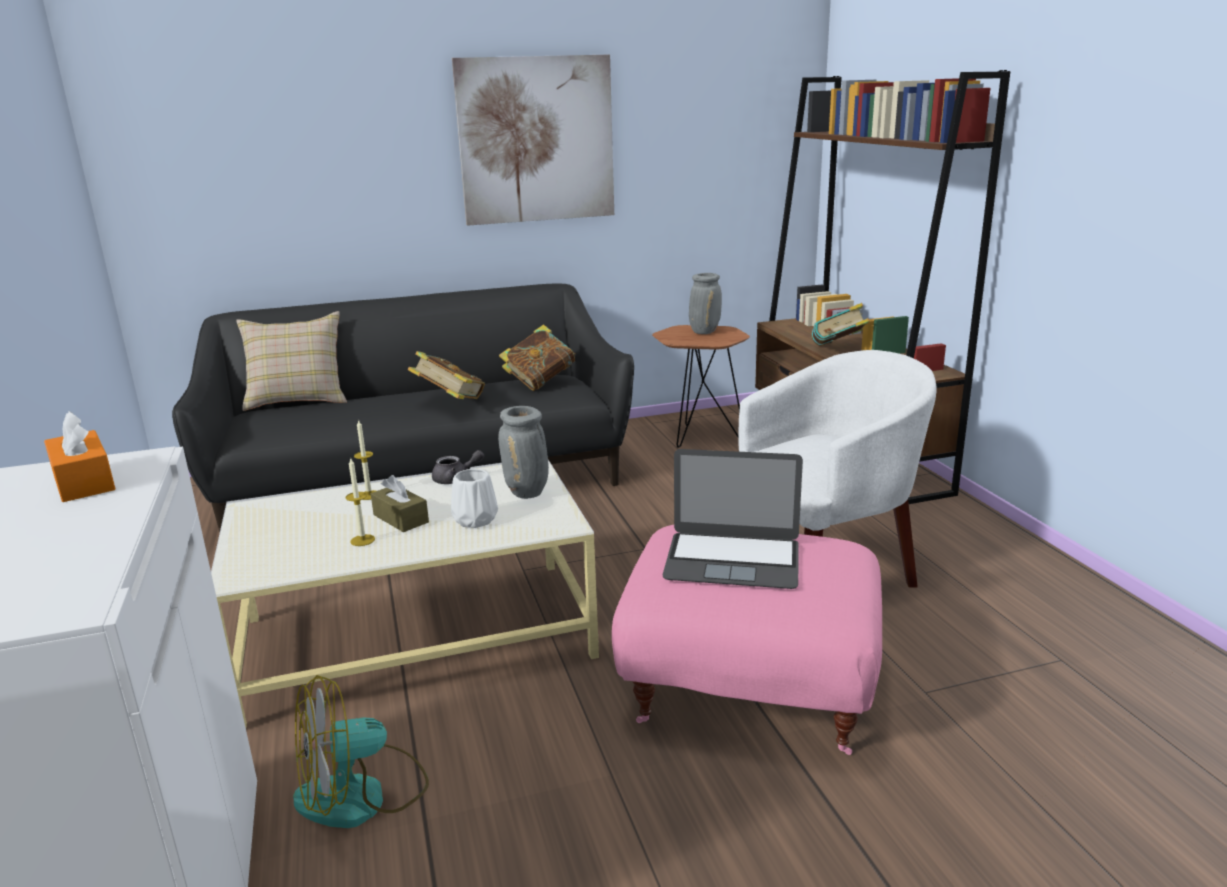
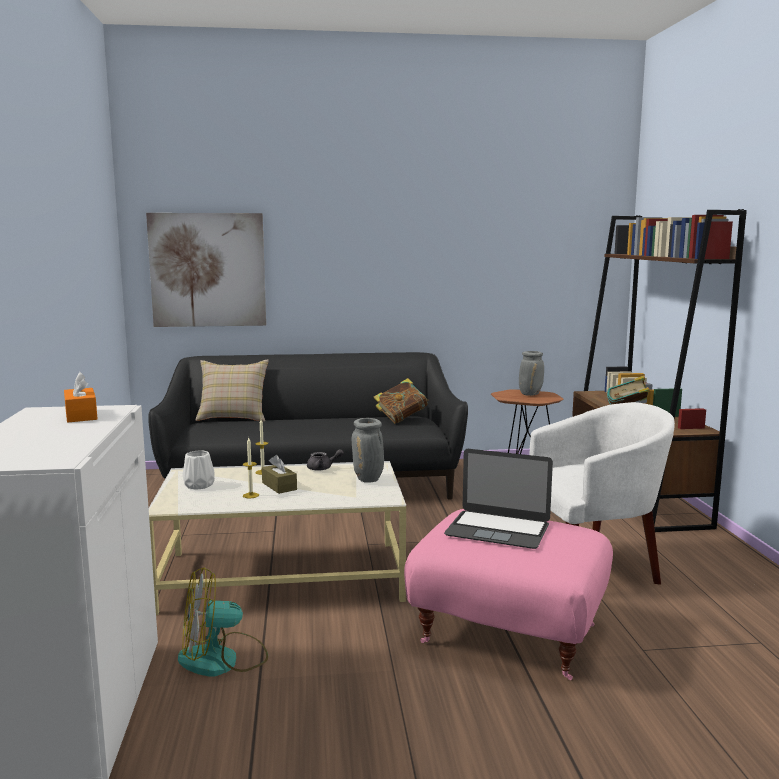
camera: 10 degrees right, 10 degrees down
(449, 402) = (334, 426): book -> none
(474, 520) = (327, 491): white vase -> white vase (198, 485)
(536, 140) = (416, 252): picture -> picture (208, 270)

